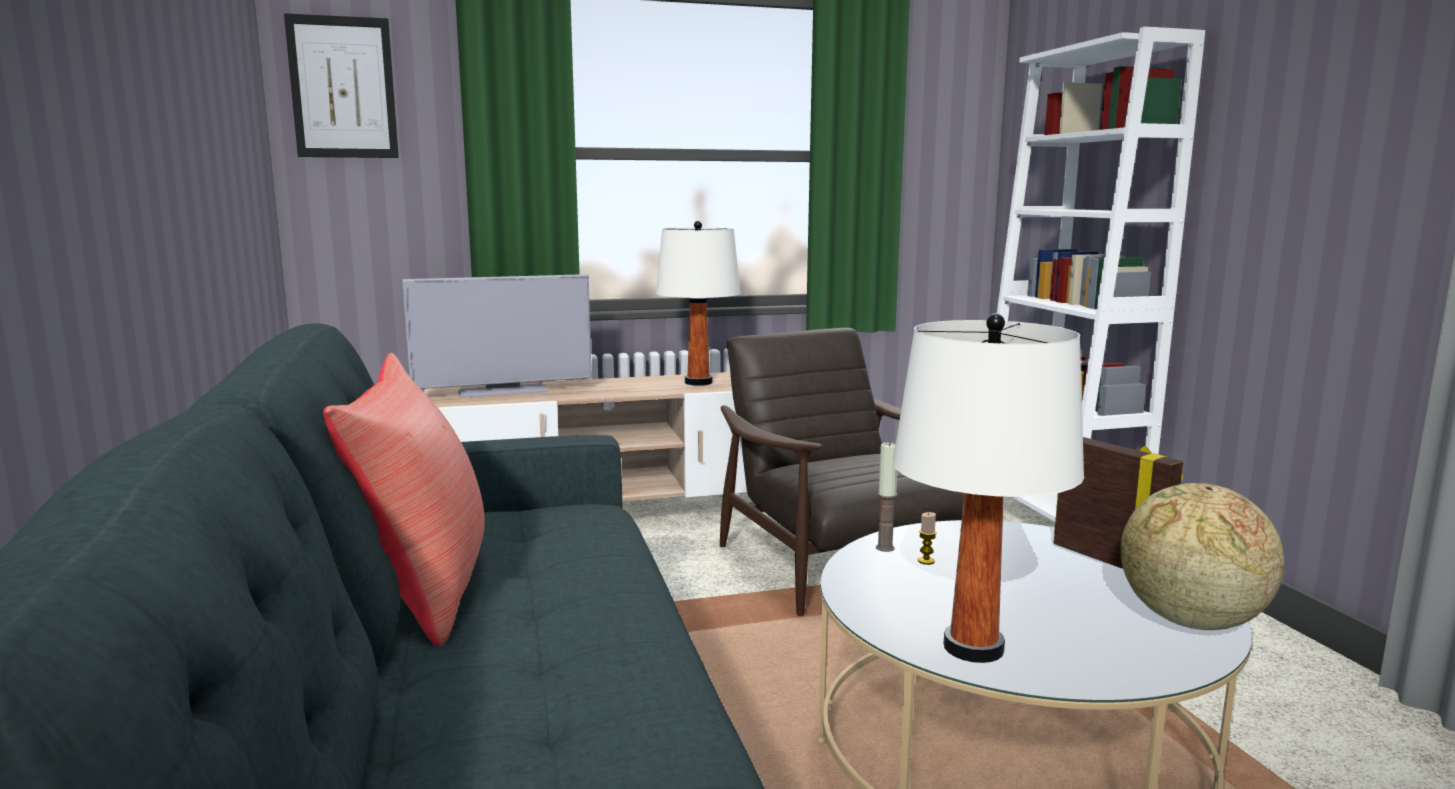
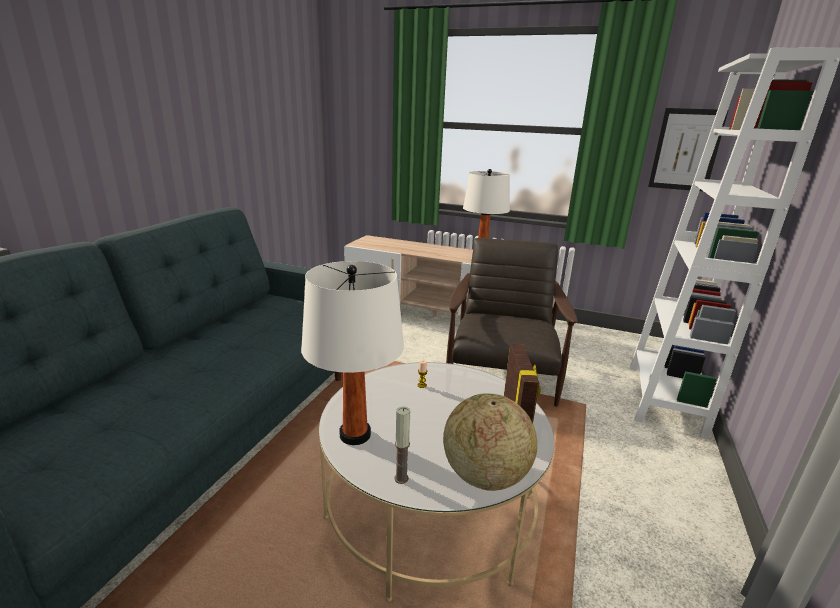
camera: 35 degrees right, 10 degrees up
(343, 88) = (350, 90): picture -> picture (686, 150)
(424, 587) = (220, 324): red pillow -> none
(503, 391) = (389, 244): television -> none
(885, 548) = (417, 371): candle -> candle (401, 478)

